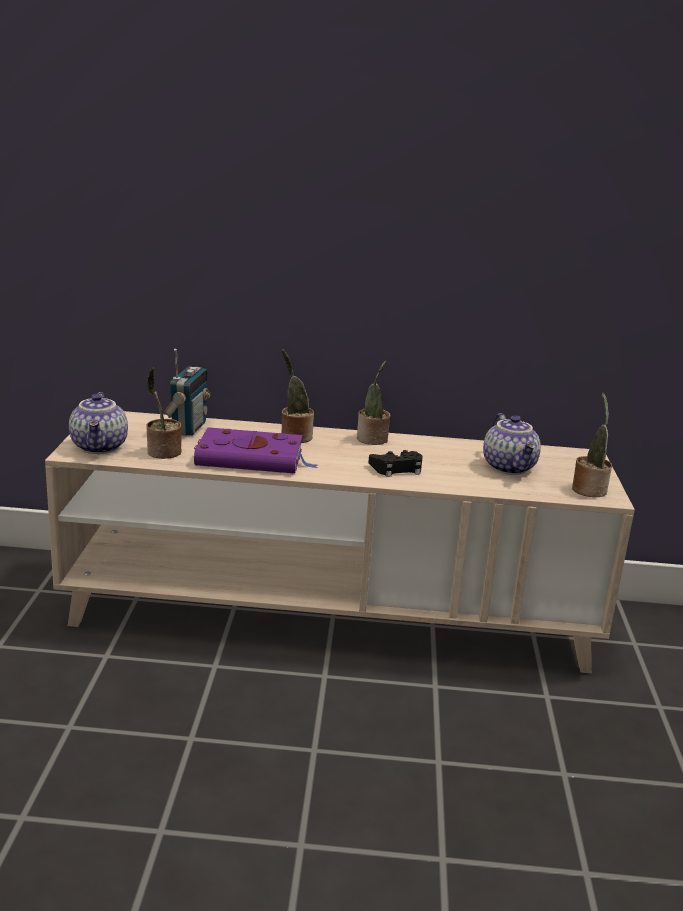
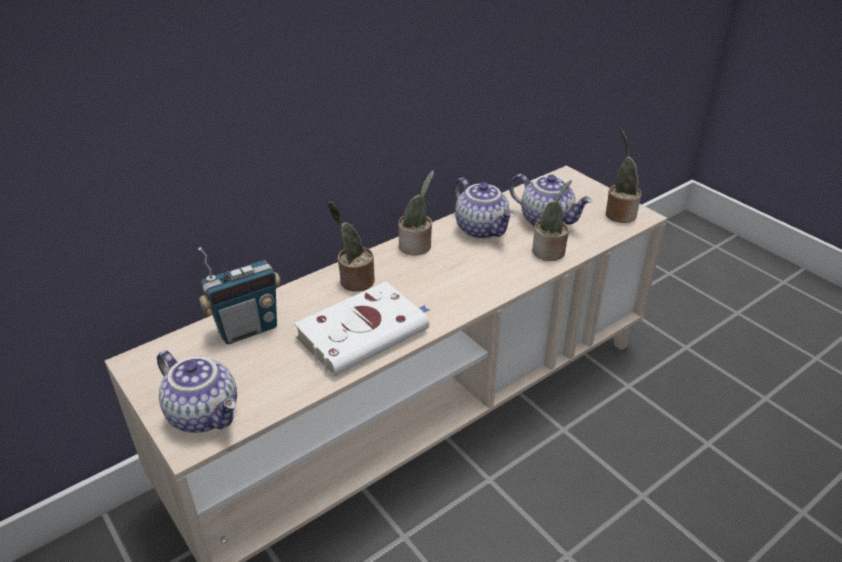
camera: 40 degrees left, 15 degrees up
(162, 453) = (278, 380): potted plant -> potted plant (549, 253)
(188, 428) = (247, 329): radio -> radio turned 90 degrees clockwise
(253, 458) = (365, 332): purple book -> white book
(397, 469) = (484, 271): black game controller -> none
(444, 451) = (482, 229): none -> teapot

